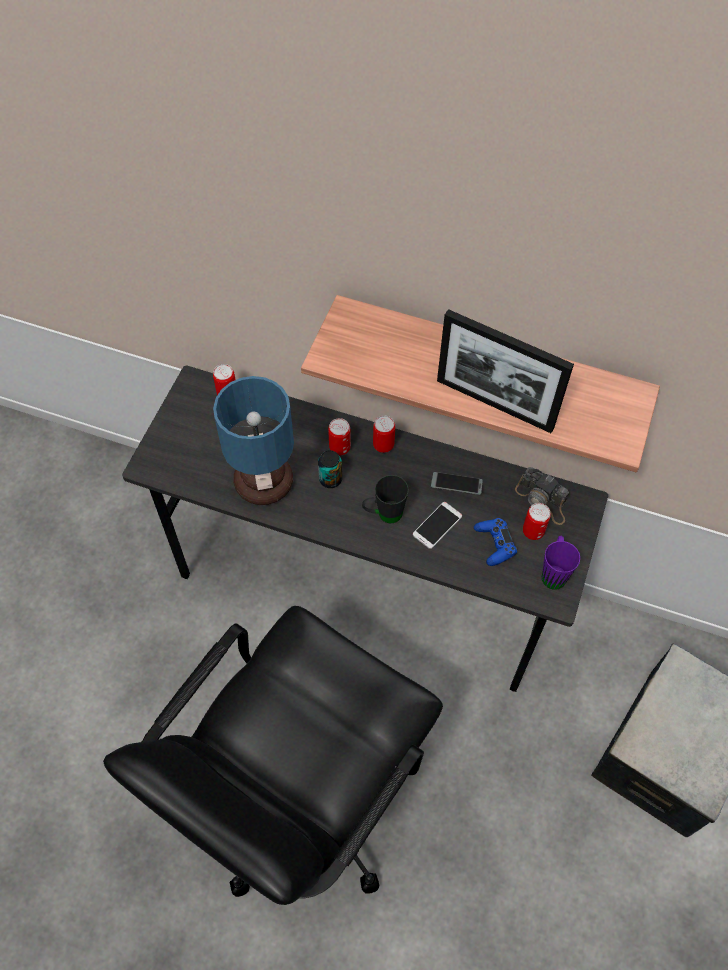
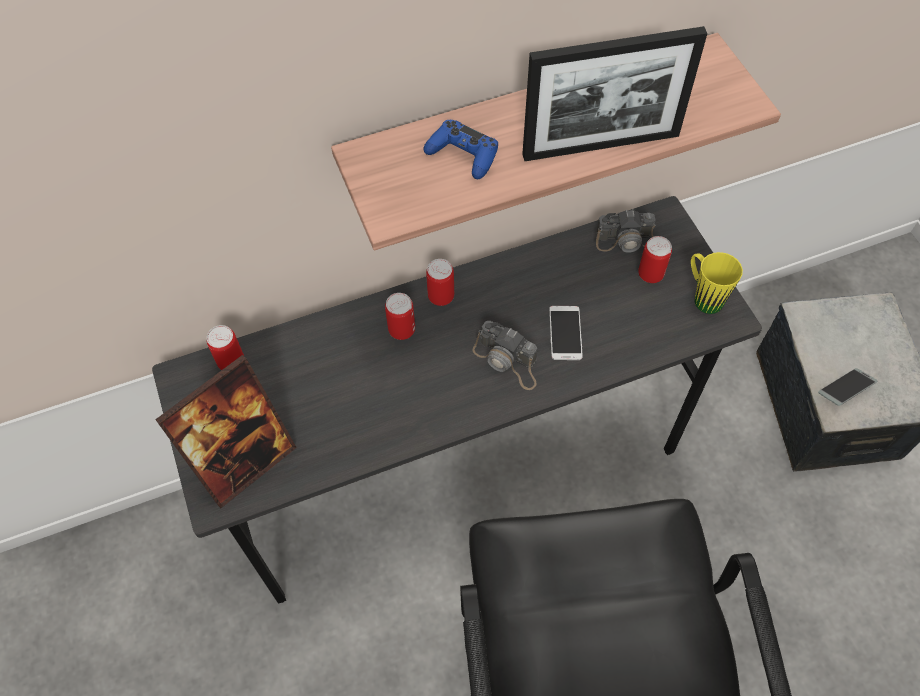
camera: 40 degrees left, 0 degrees up
(182, 457) = (245, 462): none -> picture frame
(265, 484) = (363, 421): table lamp -> none
(330, 479) = (423, 366): can -> none
(383, 514) = (507, 361): black mug -> camera
(456, 486) = (545, 284): phone -> phone (845, 389)
(494, 544) = (631, 310): blue game controller -> blue game controller (463, 155)
(554, 572) = (703, 296): purple mug -> yellow mug

